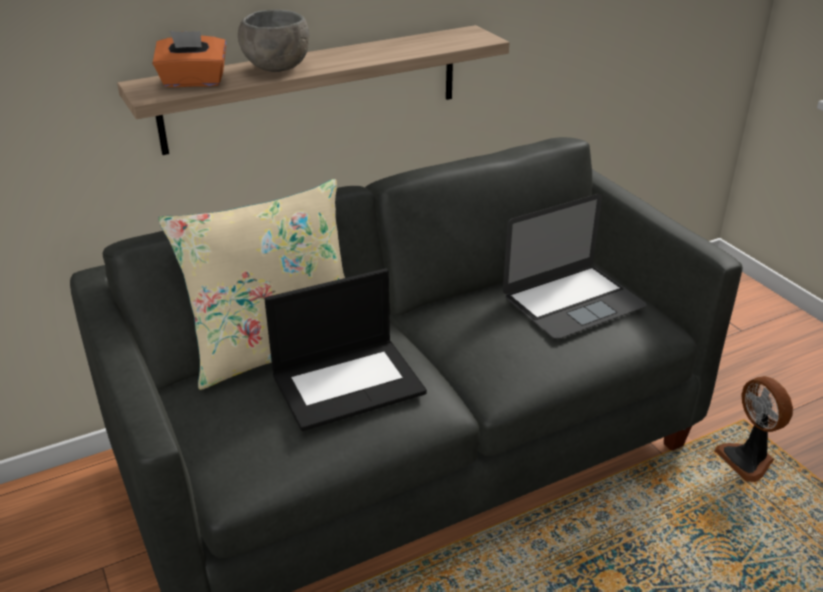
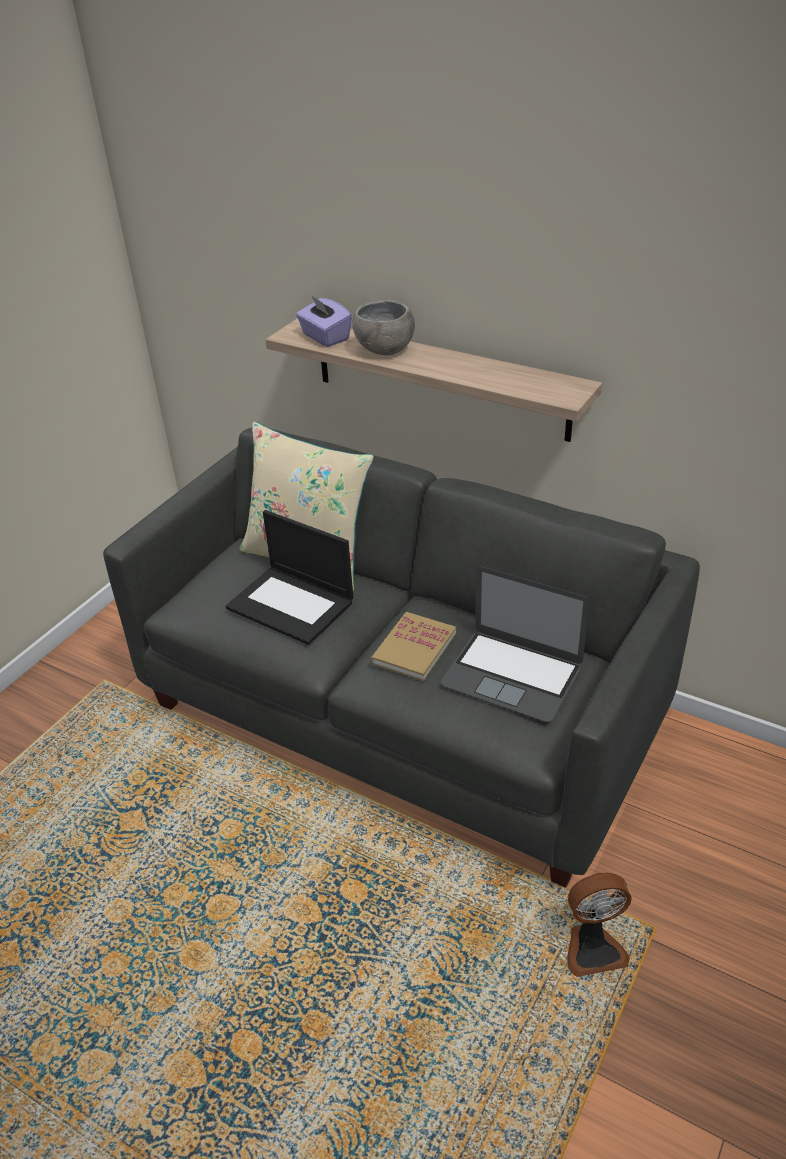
camera: 60 degrees right, 5 degrees up
(193, 82) = (325, 337): orange tissue box -> purple tissue box
(491, 336) = (414, 648): none -> book
(747, 460) = (593, 948): fan -> fan turned 135 degrees counterclockwise

